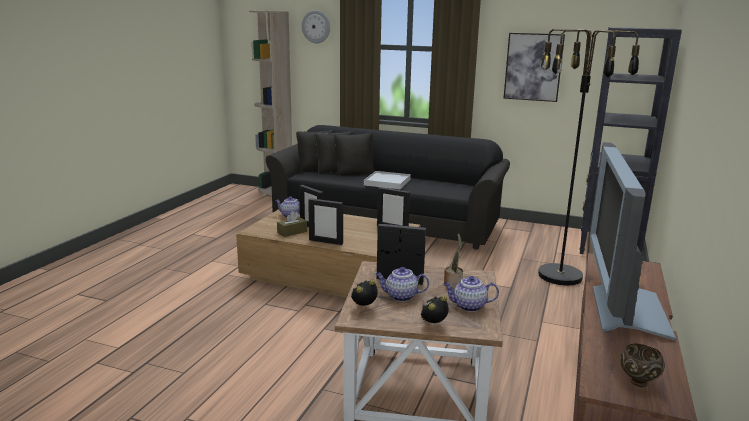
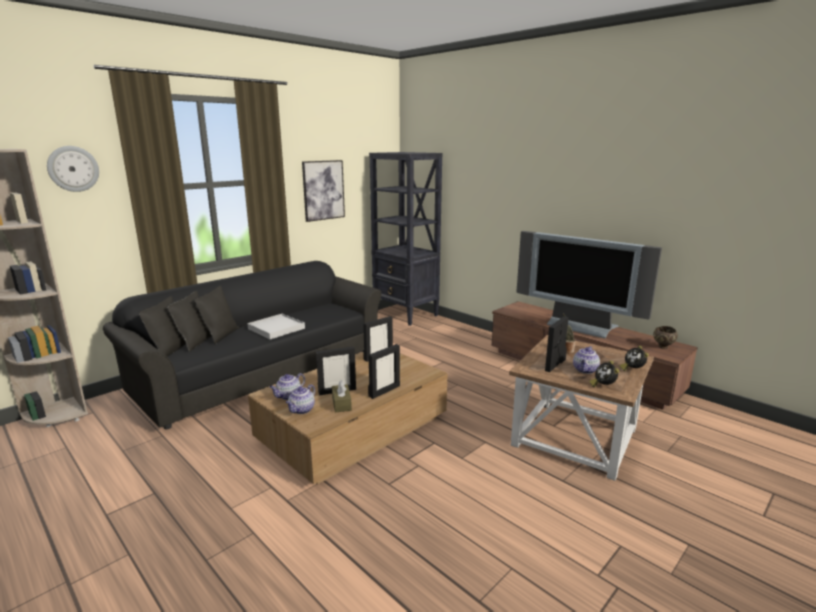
camera: 65 degrees left, 0 degrees up
(468, 306) = (604, 354): teapot -> teapot (301, 410)
(559, 276) = (438, 342): floor lamp -> none

